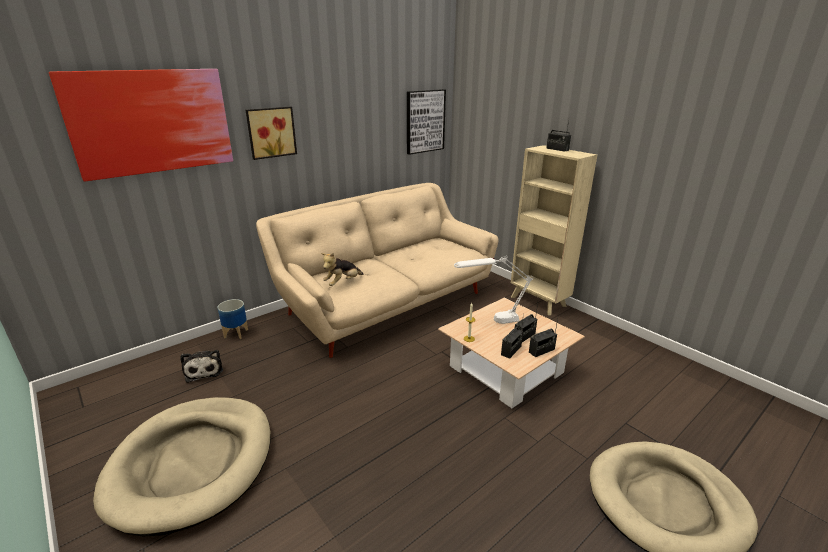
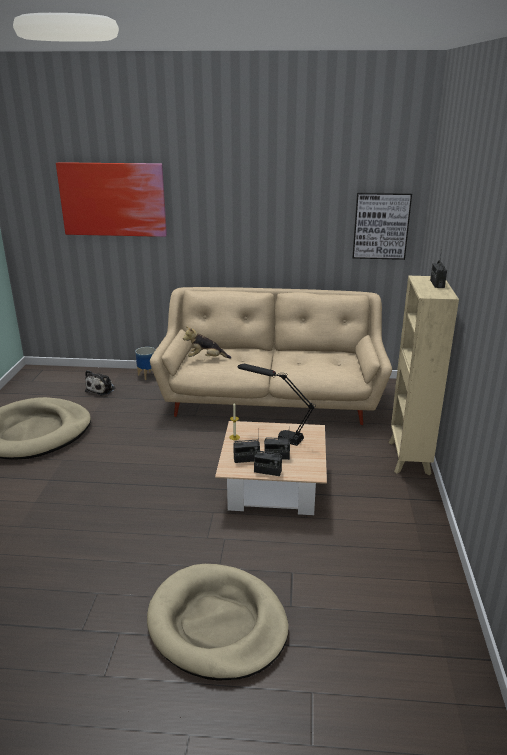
camera: 45 degrees right, 0 degrees up
(271, 132) = (202, 217): picture -> none
(490, 321) = (275, 434): white table lamp -> black table lamp

